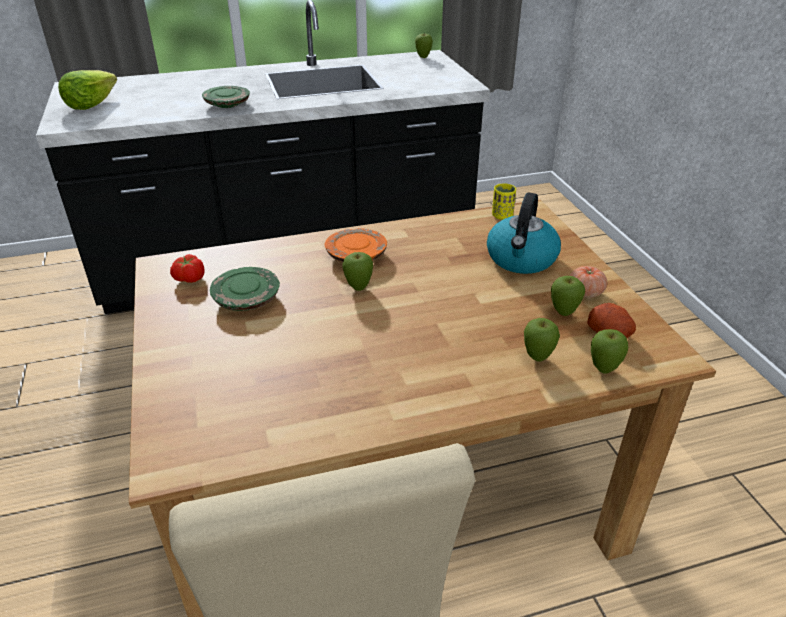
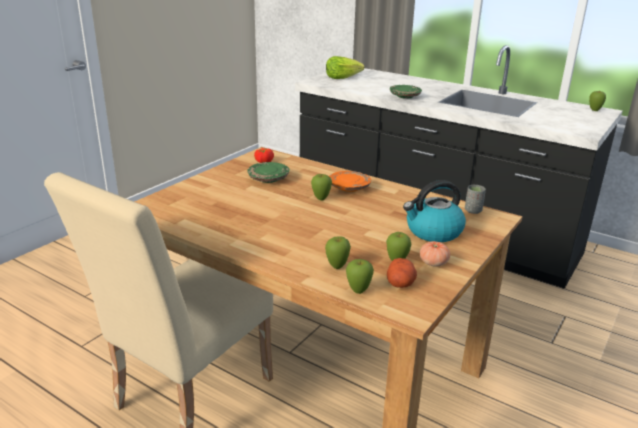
camera: 50 degrees right, 10 degrees down
(502, 216) = (473, 211): yellow cup -> grey cup

